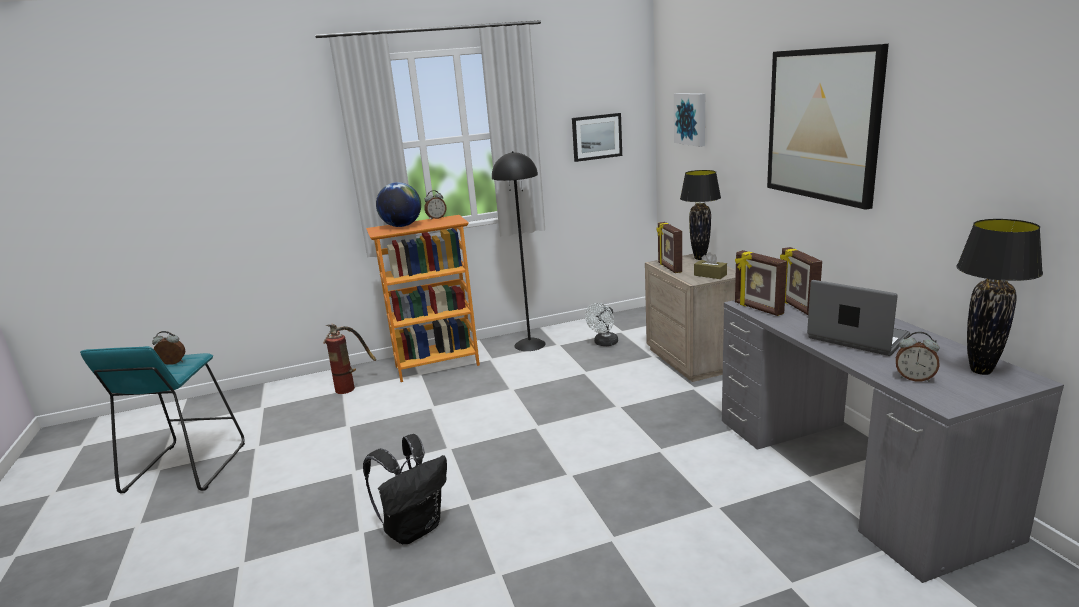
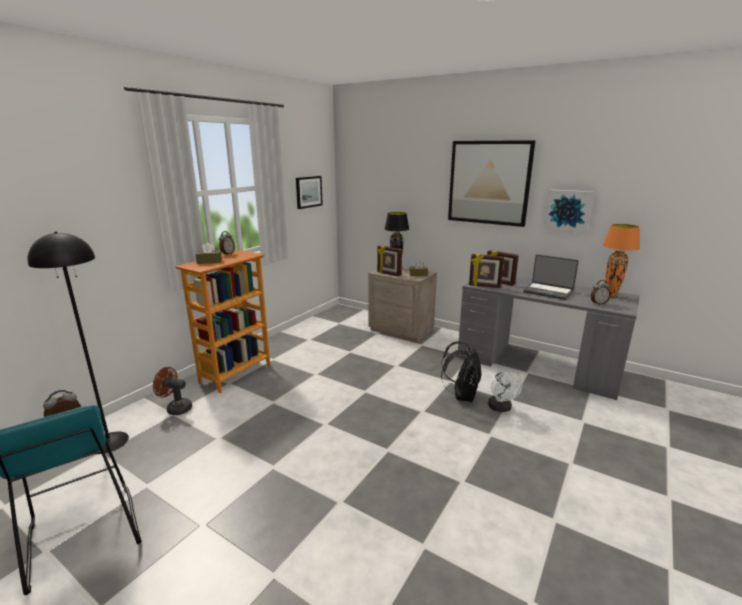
camera: 40 degrees left, 0 degrees up
(351, 386) = (176, 408): fire extinguisher -> brown fan
(402, 226) = (209, 261): globe -> brown tissue box
(414, 528) = (375, 482): black backpack -> black backpack (461, 395)
(530, 344) = (289, 343): black floor lamp -> black floor lamp (109, 442)
(604, 343) = (338, 332): white fan -> white fan (501, 408)
(691, 119) = (375, 180): picture -> picture (568, 210)
(856, 338) = (548, 292): laptop -> laptop turned 150 degrees counterclockwise
(981, 371) = (611, 296): black table lamp -> orange table lamp

